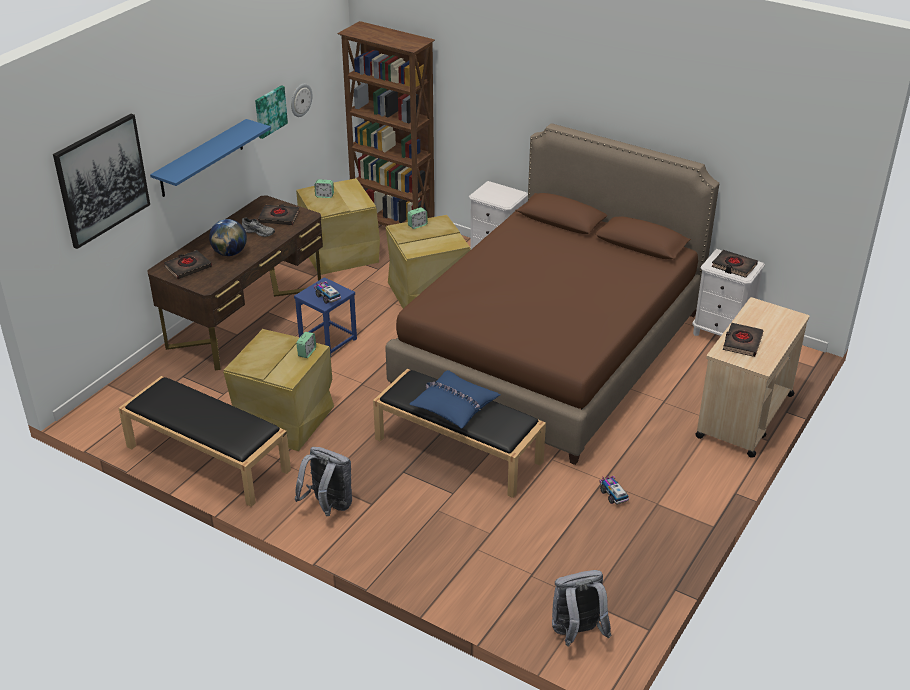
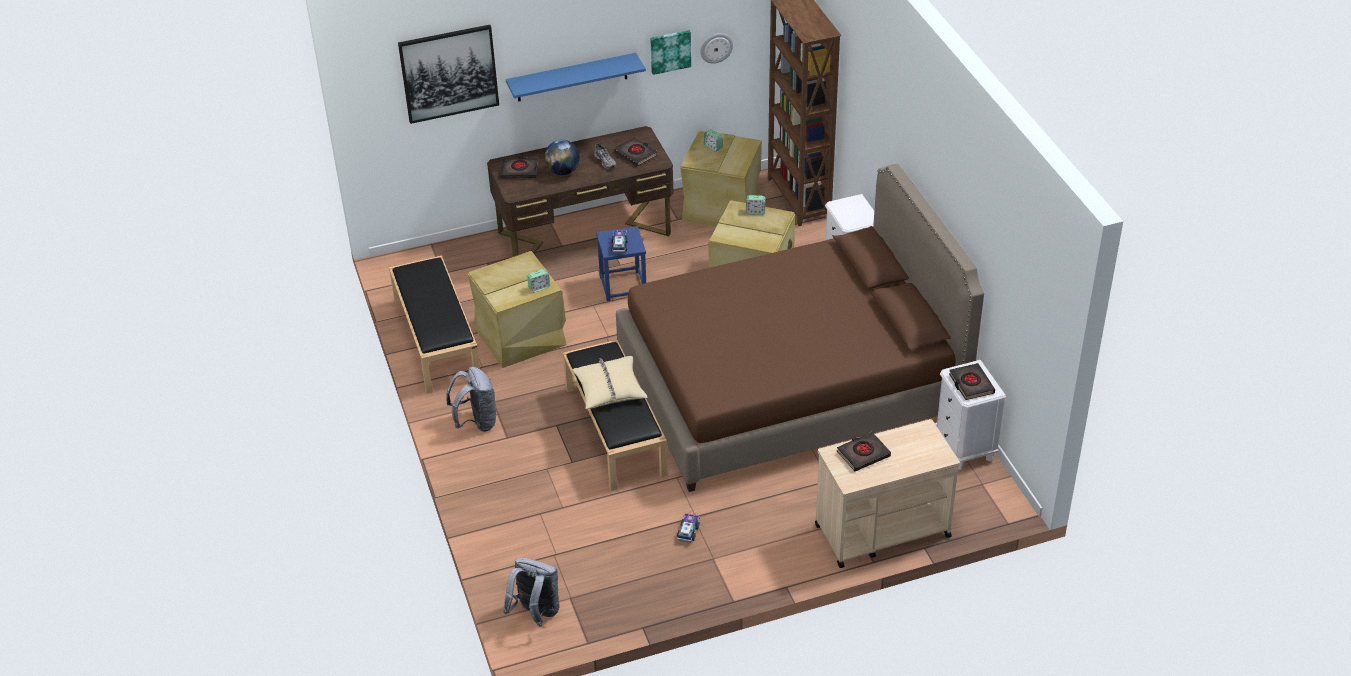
camera: 40 degrees right, 5 degrees up
(454, 406) = (609, 388): blue pillow -> beige pillow

